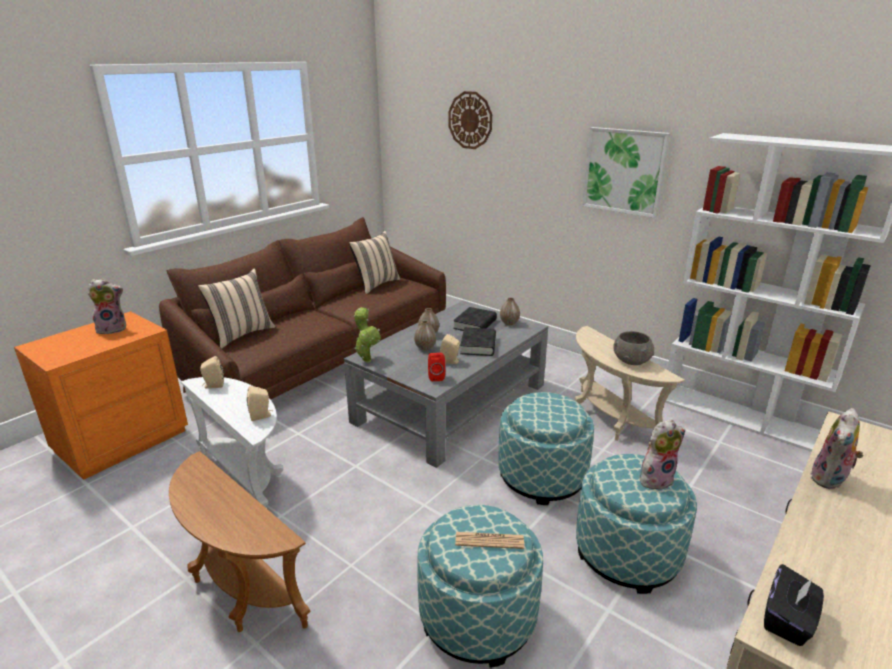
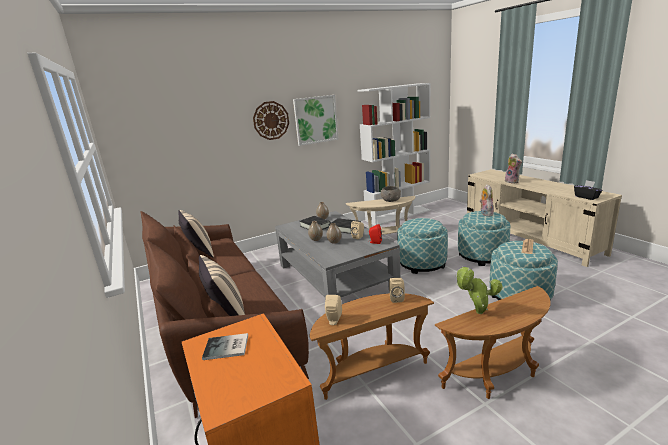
camera: 65 degrees left, 5 degrees down
(113, 329) = (227, 348): plush toy -> book
(246, 475) = (371, 371): white side table -> brown side table
(367, 359) = (335, 260): potted plant -> potted plant (477, 312)
(470, 120) = (201, 111): wall clock -> wall clock (271, 120)

